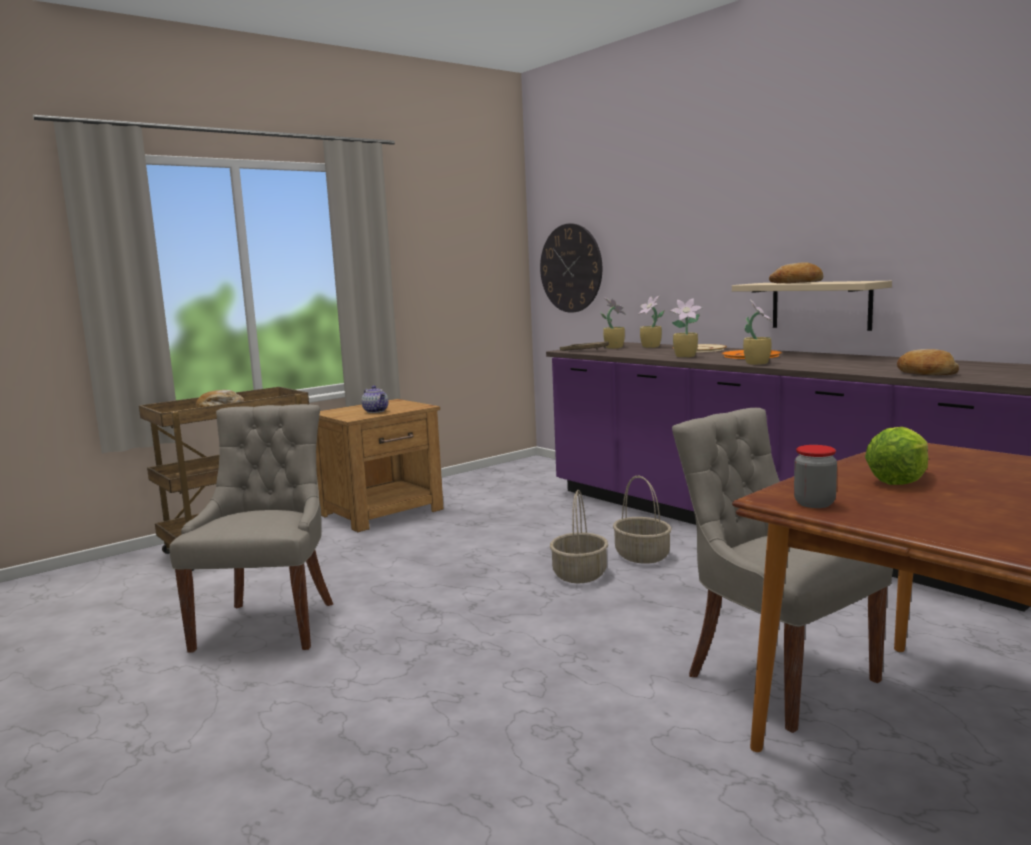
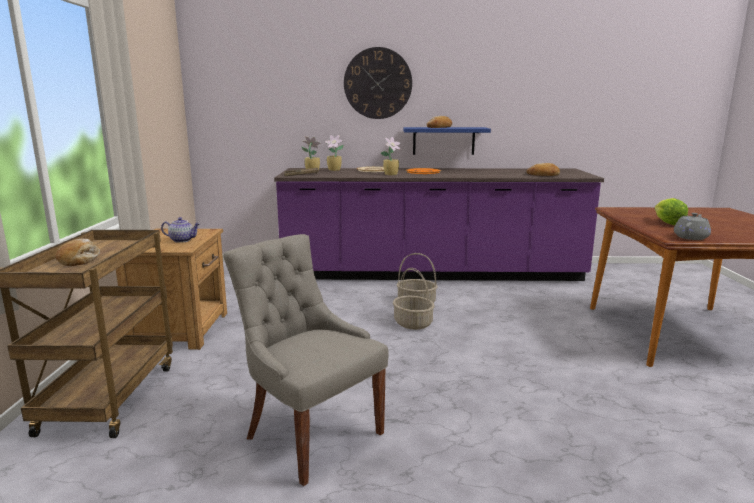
camera: 50 degrees left, 5 degrees up
(571, 268) = (236, 113): wall clock -> wall clock (378, 83)
(757, 363) = (450, 176): potted plant -> none
(776, 677) = (589, 336): grey chair -> none
(814, 504) = (691, 237): jar -> grey teapot
(821, 305) = (443, 141): beige shelf -> blue shelf

